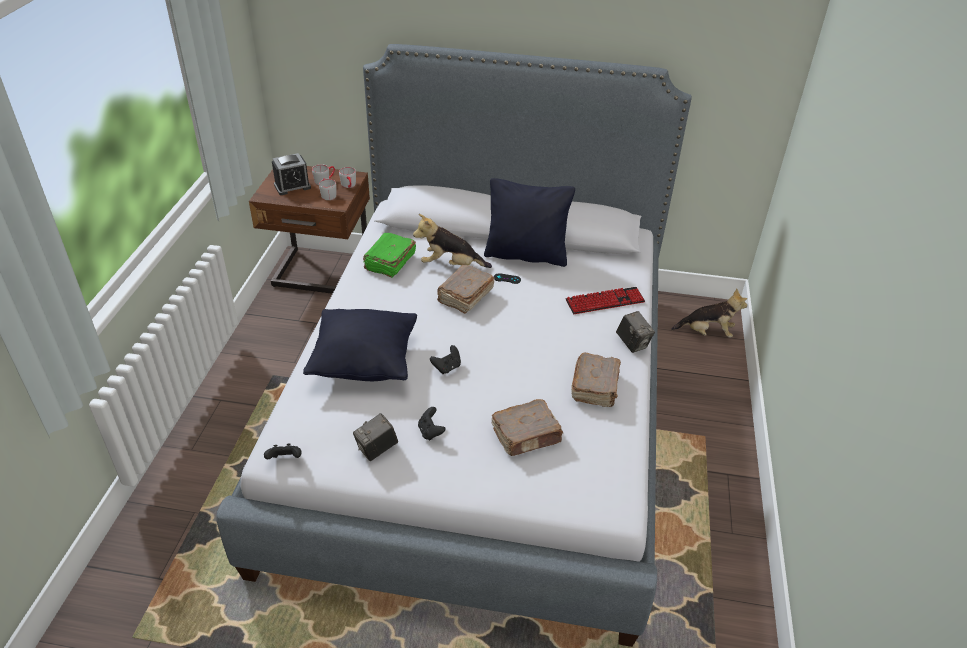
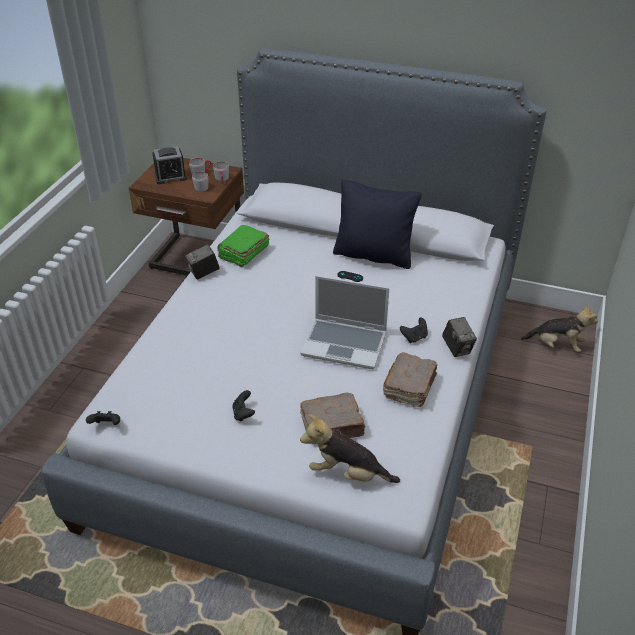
camera: 10 degrees right, 0 degrees up
(364, 363) = (198, 345): black pillow -> none
(377, 449) = (190, 425): camera -> camera (203, 273)
(447, 367) = (273, 355): black game controller -> black game controller (414, 337)
(451, 265) = (300, 260): plush toy -> plush toy (347, 473)
(465, 297) = (305, 290): brown book -> none
(519, 349) = (345, 344): none -> laptop
(605, 301) = (439, 305): keyboard -> none

